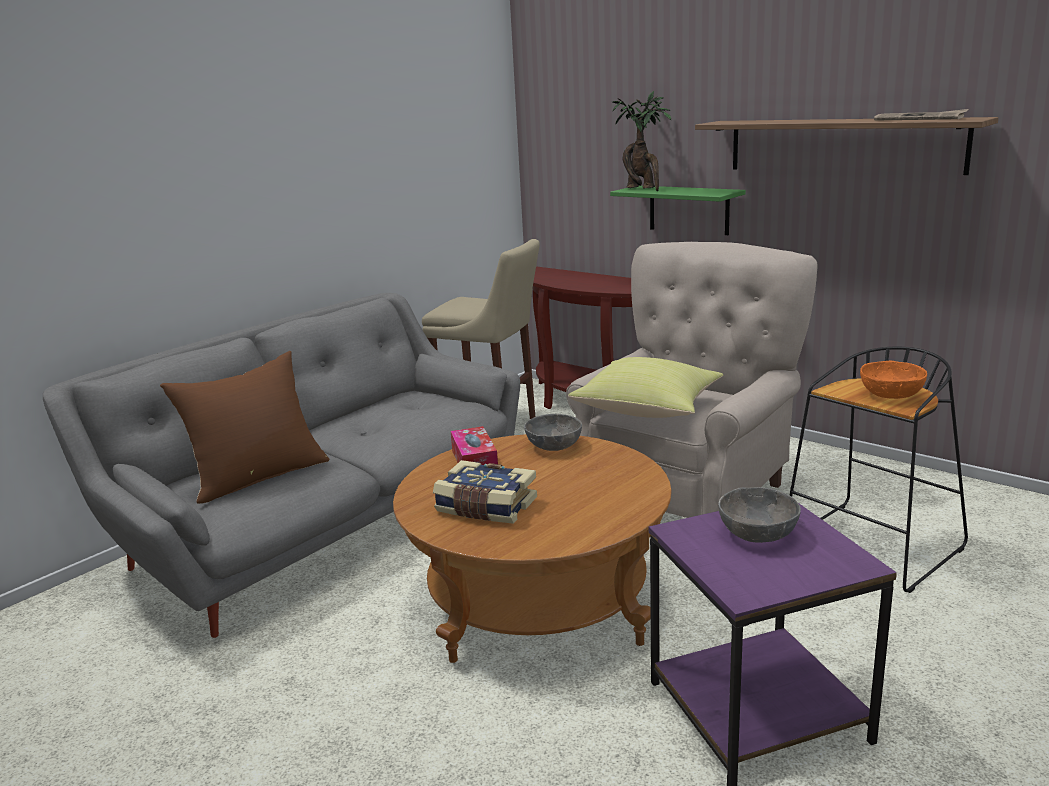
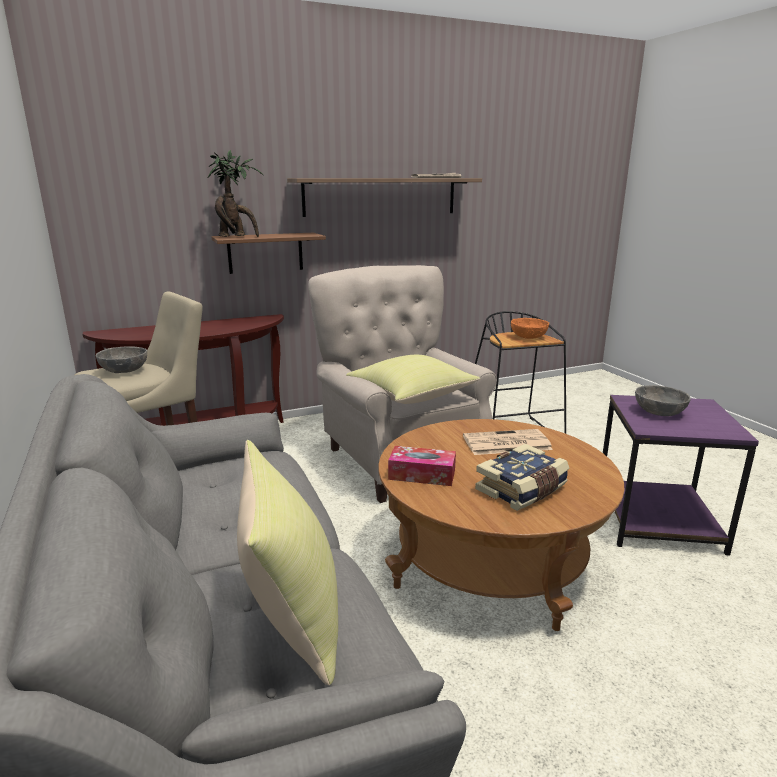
camera: 65 degrees left, 0 degrees up
(258, 476) = (292, 615): brown pillow -> yellow pillow
(553, 446) = (428, 440): grey bowl -> grey bowl (124, 371)
(591, 480) = (505, 443): none -> newspaper
(688, 209) = (265, 253): green shelf -> brown shelf

